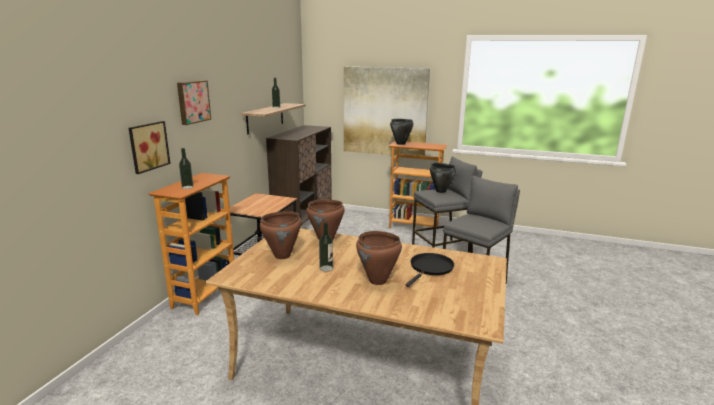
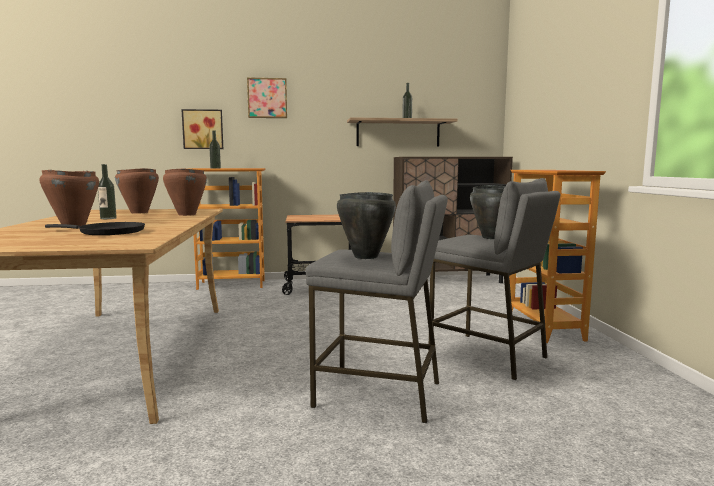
camera: 65 degrees right, 10 degrees down
(384, 111) = (563, 125): picture -> none
(401, 144) = (536, 169): black cooking pot -> black cooking pot (365, 257)

